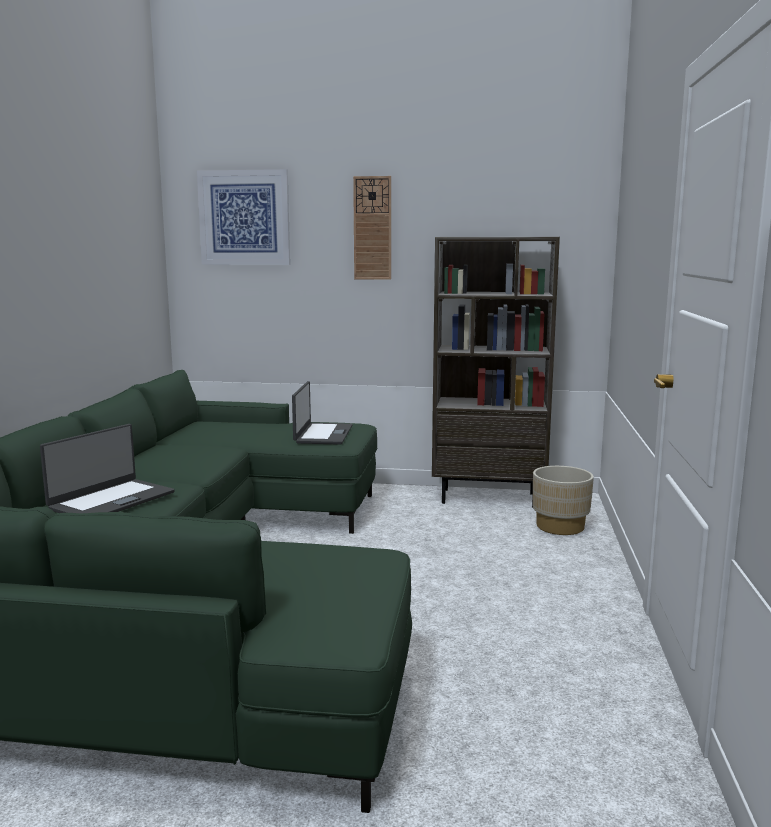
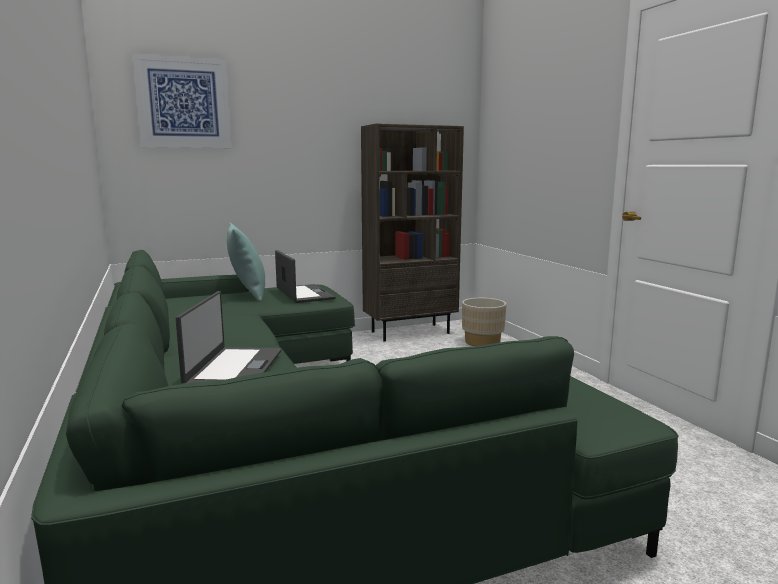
camera: 30 degrees left, 0 degrees up
(273, 426) = (248, 294): none -> turquoise pillow
(372, 228) = (304, 117): wall clock -> none

